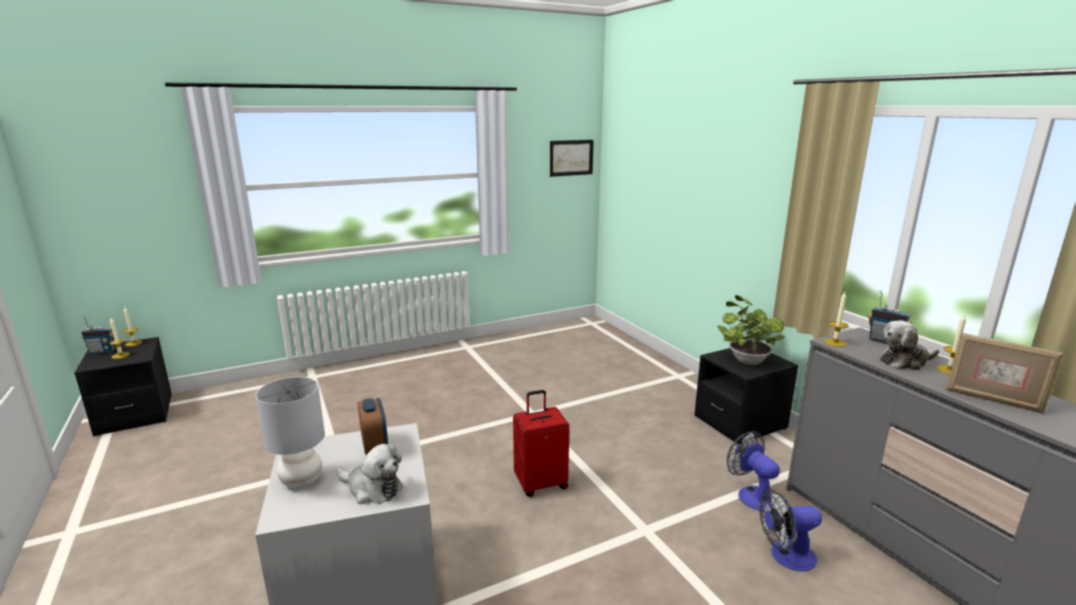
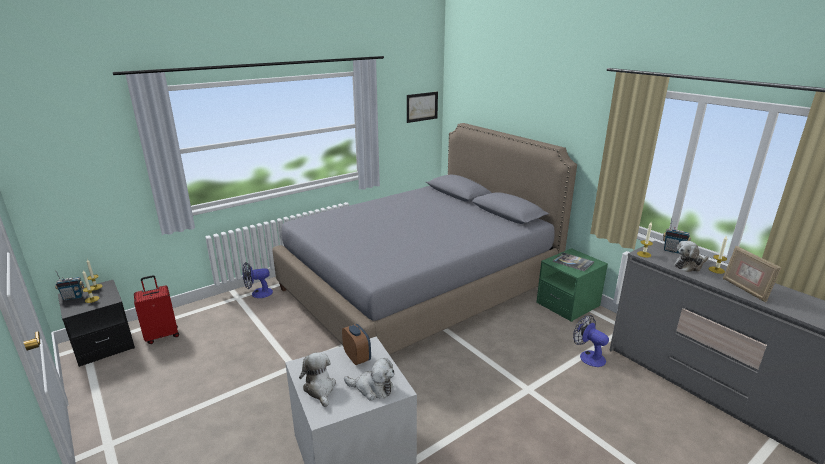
camera: 10 degrees left, 5 degrees up
(301, 480) = (320, 388): grey table lamp -> plush toy
(540, 384) = (419, 287): none -> grey bed
(541, 483) = (447, 365): red suitcase -> red suitcase (162, 335)
(740, 422) = (568, 305): black nightstand -> green nightstand
(746, 360) = (573, 262): potted plant -> book
(785, 556) = (619, 395): fan -> fan (258, 293)
(992, 400) = (745, 290): picture frame -> picture frame turned 45 degrees clockwise

